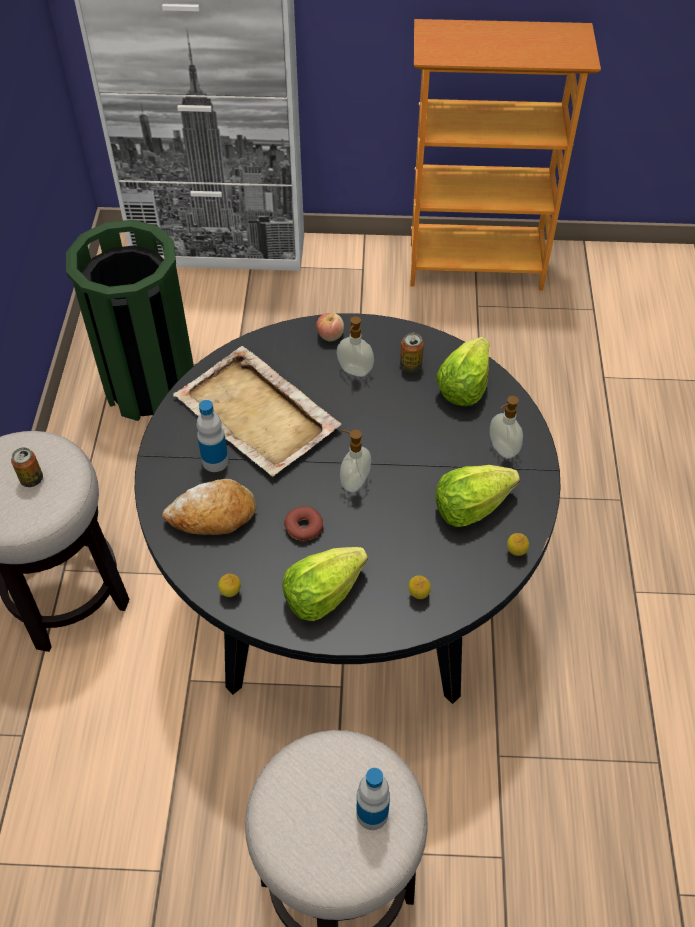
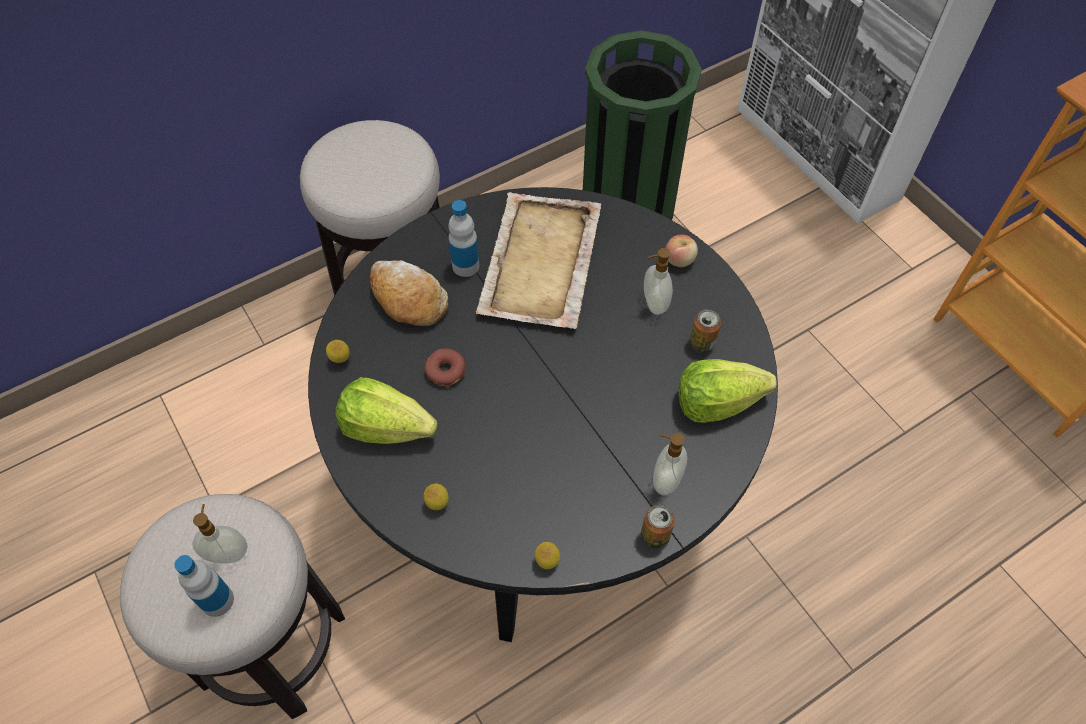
camera: 55 degrees right, 5 degrees up
(32, 479) = (373, 169): can -> can (655, 536)
(354, 482) = (525, 379): soap dispenser -> soap dispenser (228, 553)
(471, 507) = (572, 491): lettuce -> none

